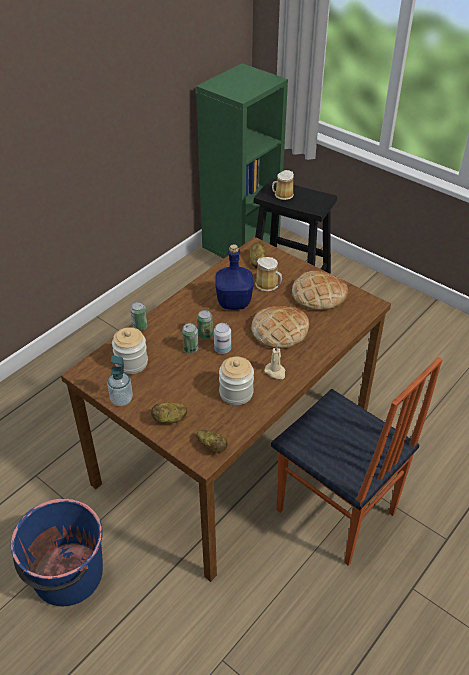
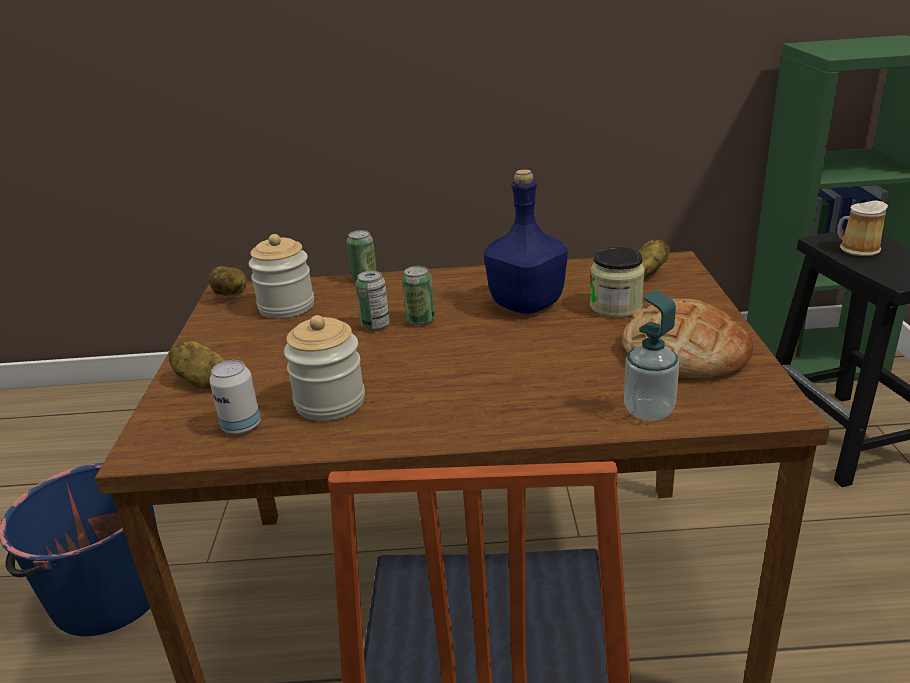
camera: 50 degrees right, 15 degrees down
(121, 399) = (206, 334): soap dispenser -> soap dispenser (648, 411)
(212, 446) = (179, 444): potato -> potato (232, 293)
(222, 349) = (412, 345): can -> can (241, 426)
(268, 285) = (616, 306): mug -> jar
(275, 372) = (431, 409): beige candle -> none
(280, 331) = (533, 364): bread -> none

